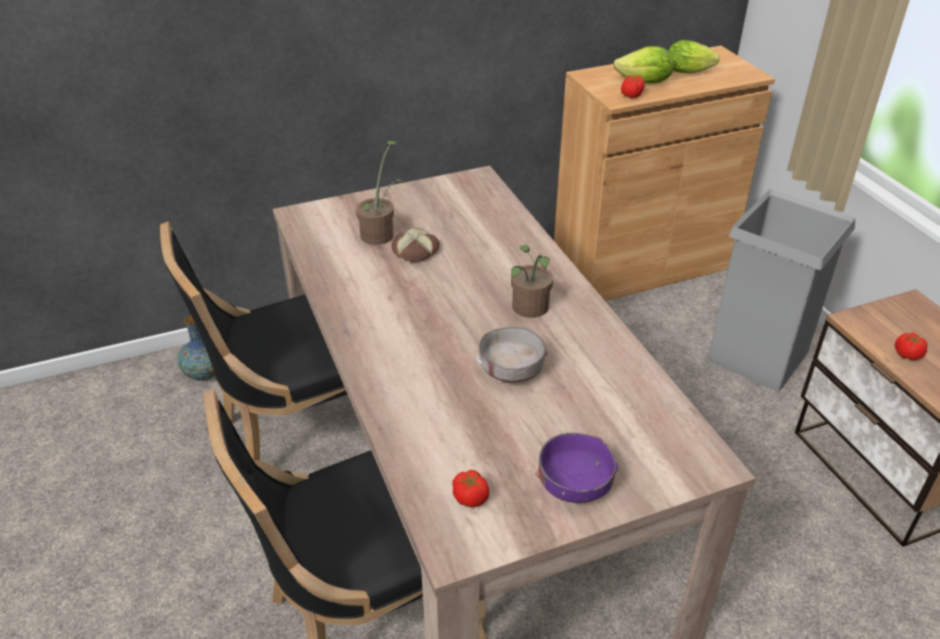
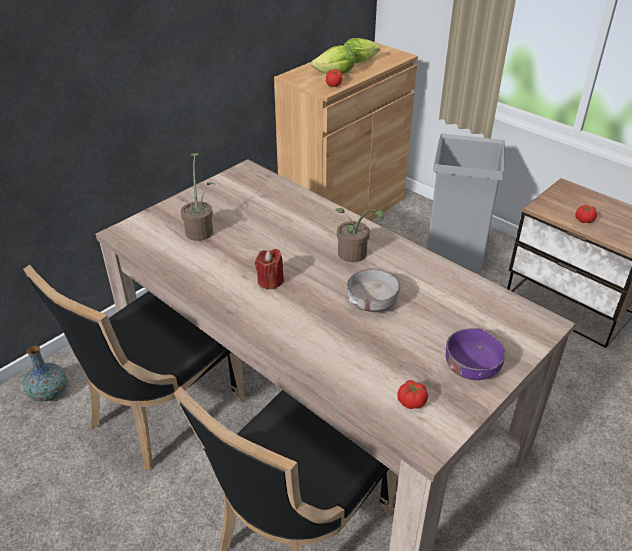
camera: 25 degrees left, 0 degrees up
(413, 311) = (270, 281): none -> red candle
(416, 251) = (239, 236): bread -> none

